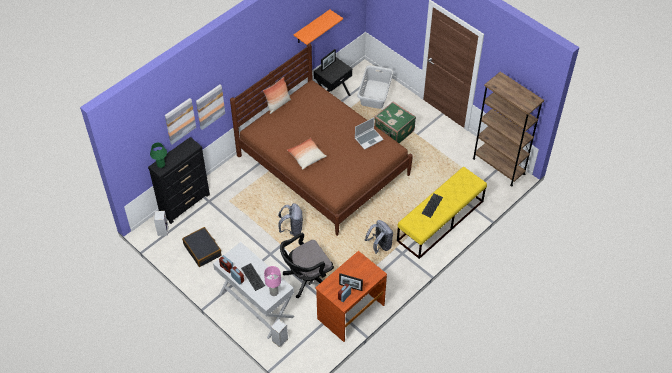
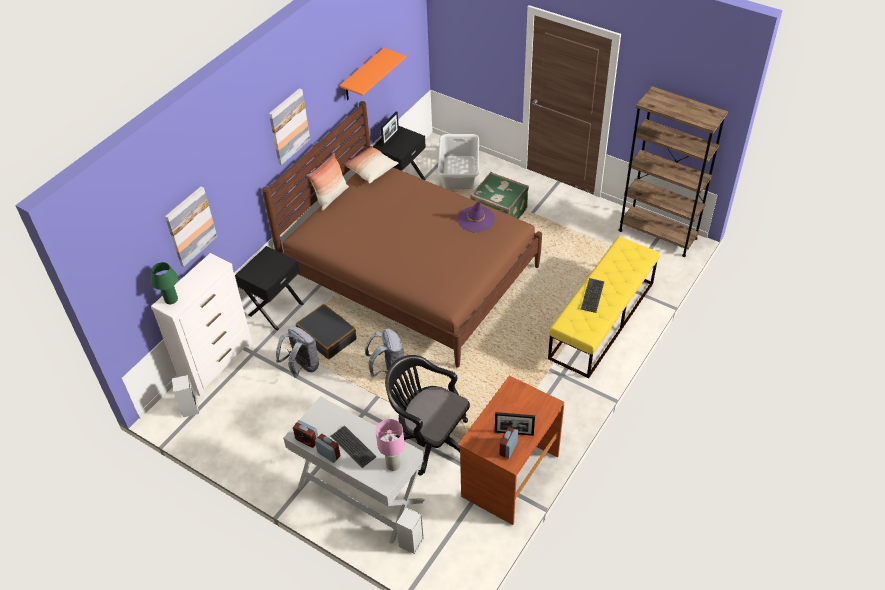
camera: 10 degrees left, 5 degrees down
(185, 204) = (217, 363): black dresser -> white dresser
(202, 250) = (258, 426): black suitcase -> black suitcase (327, 336)
(210, 106) = (233, 202): picture -> picture (288, 126)
(228, 173) = (275, 309): none -> black nightstand
(306, 156) = (391, 258): pillow -> pillow (370, 170)
(306, 279) = (429, 439): black office chair -> black office chair turned 75 degrees clockwise
(369, 139) = (476, 219): laptop -> purple hat
(380, 246) = (525, 370): grey backpack -> grey backpack (302, 367)

